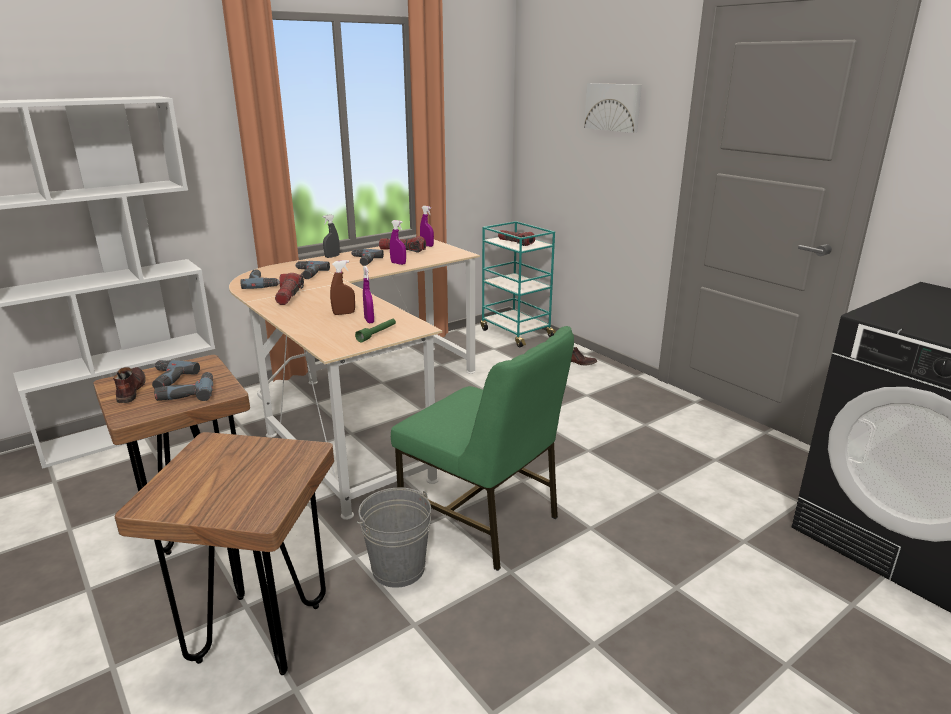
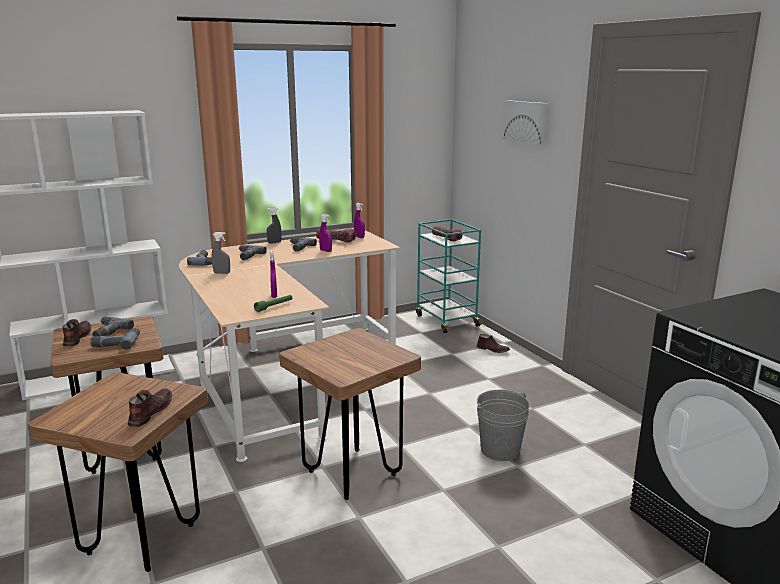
camera: 10 degrees right, 5 degrees down
(276, 483) = (150, 412): none -> brown shoe
(289, 296) = (221, 273): flashlight -> grey spray bottle
(344, 313) = (257, 289): brown spray bottle -> none
(398, 568) = (267, 504): grey bucket -> grey bucket (500, 450)
(482, 519) = (352, 473): green chair -> brown stool

